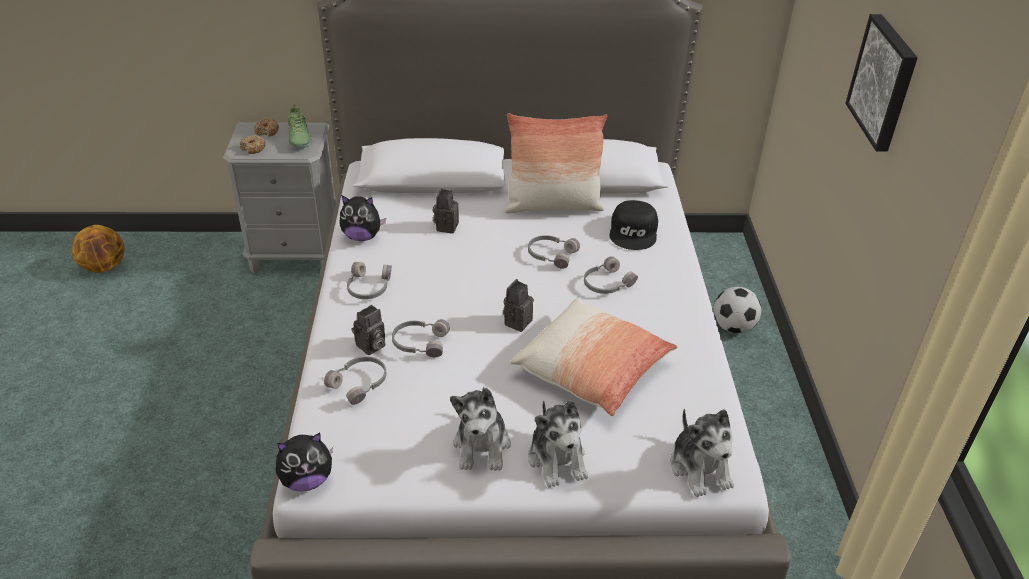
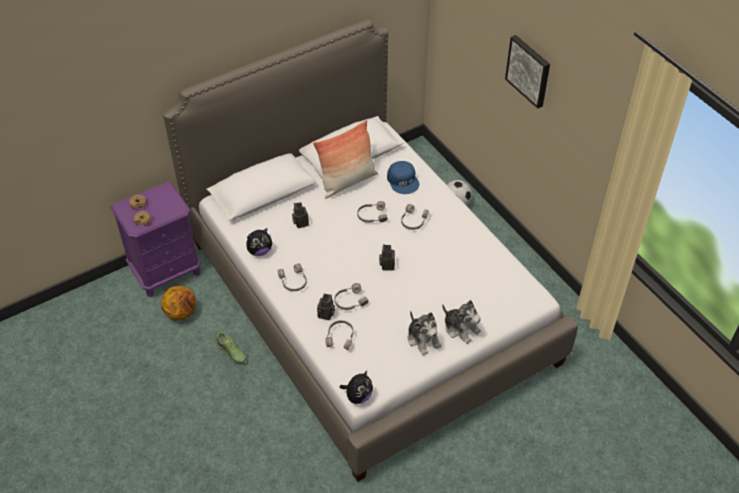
camera: 30 degrees left, 10 degrees up
(104, 267) = (46, 338): basketball -> basketball (181, 312)
(296, 254) = (166, 271): grey nightstand -> purple nightstand
(298, 138) = (164, 200): shoe -> shoe (231, 352)
(592, 370) = (443, 275): pillow -> none
(634, 232) = (403, 180): black cap -> blue cap
(700, 468) = (523, 301): plush toy -> none

